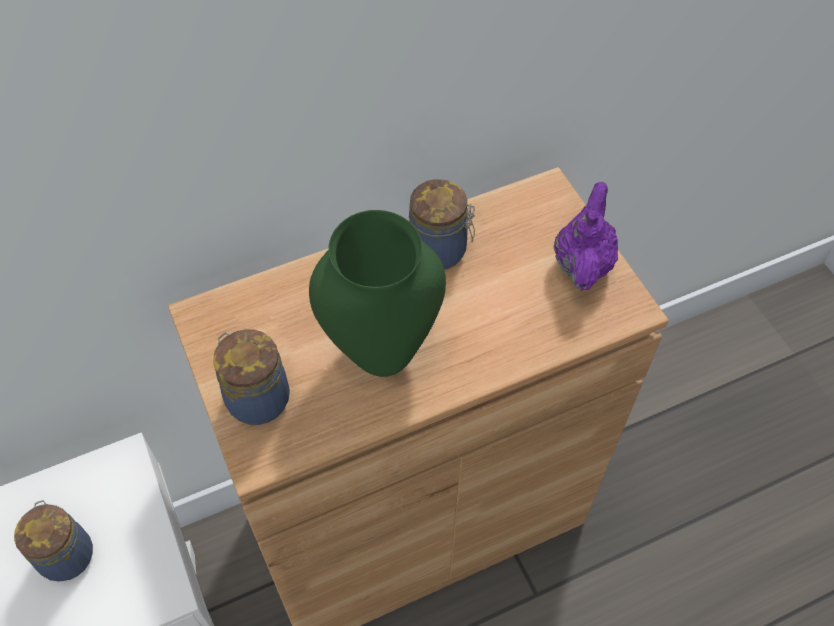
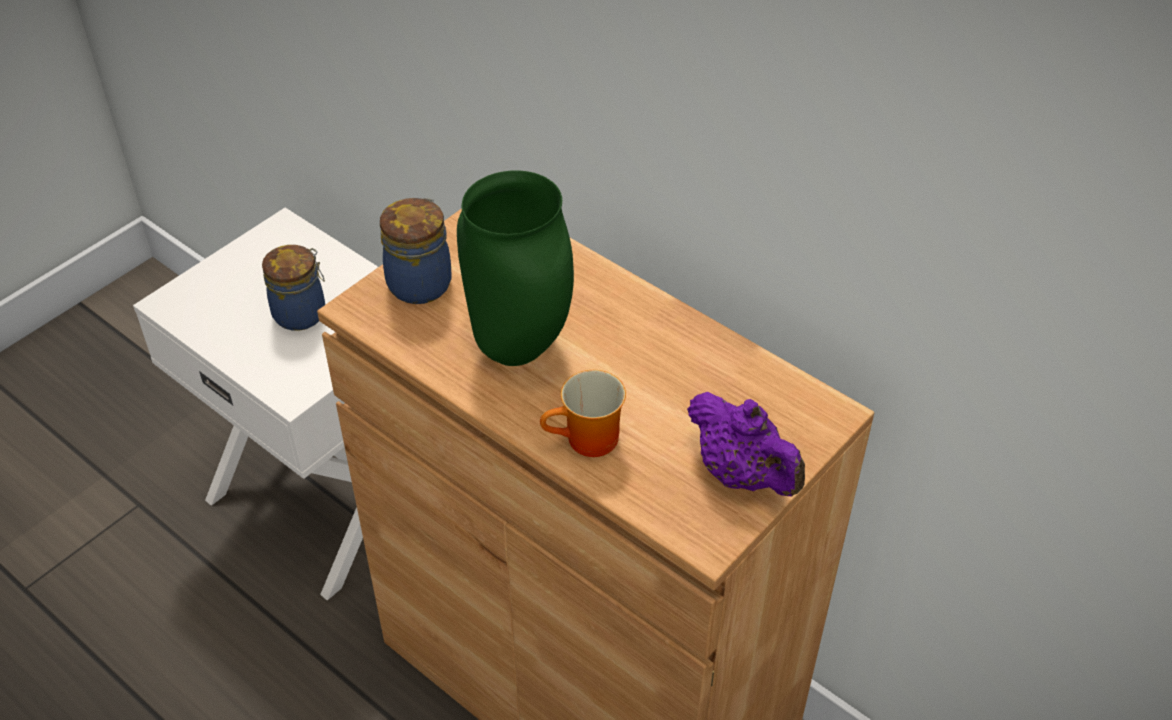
camera: 65 degrees right, 10 degrees down
(440, 251) = (675, 350): jar -> none
(507, 345) = (588, 442): none -> mug
(582, 263) = (742, 474): purple teapot -> purple teapot turned 60 degrees clockwise

